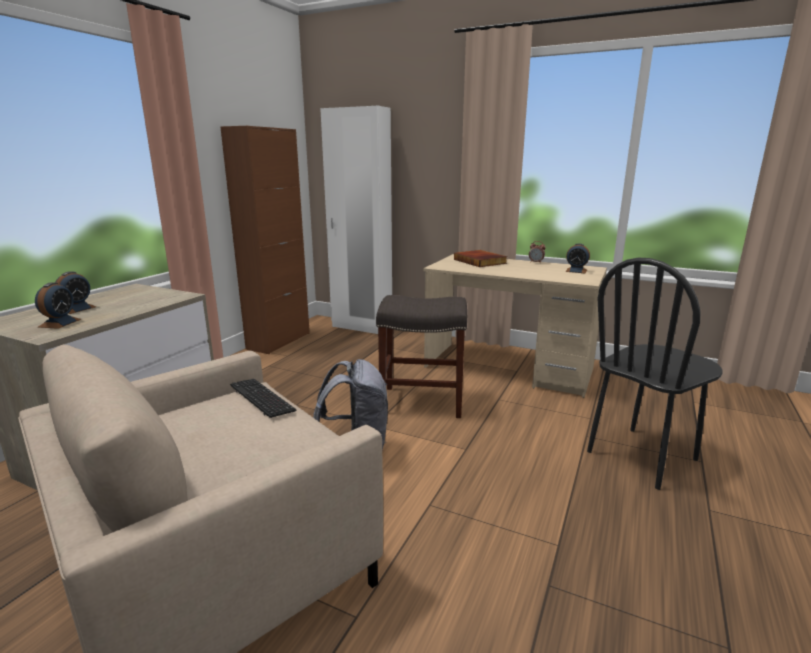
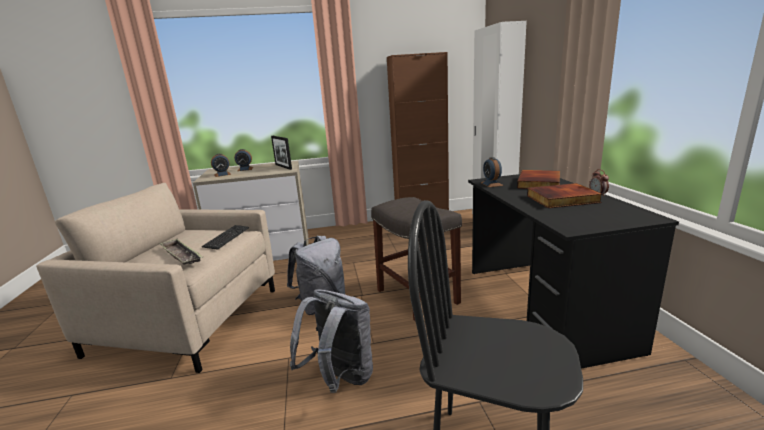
camera: 55 degrees right, 0 degrees up
(149, 293) = (283, 167): none -> picture frame
(266, 438) = (181, 255): none -> tray
(500, 484) = (340, 379): none -> grey backpack
(508, 368) = (544, 307): beige desk -> black desk
(528, 268) = (562, 199): none -> book
(576, 271) = (610, 215): alarm clock -> alarm clock (491, 184)

